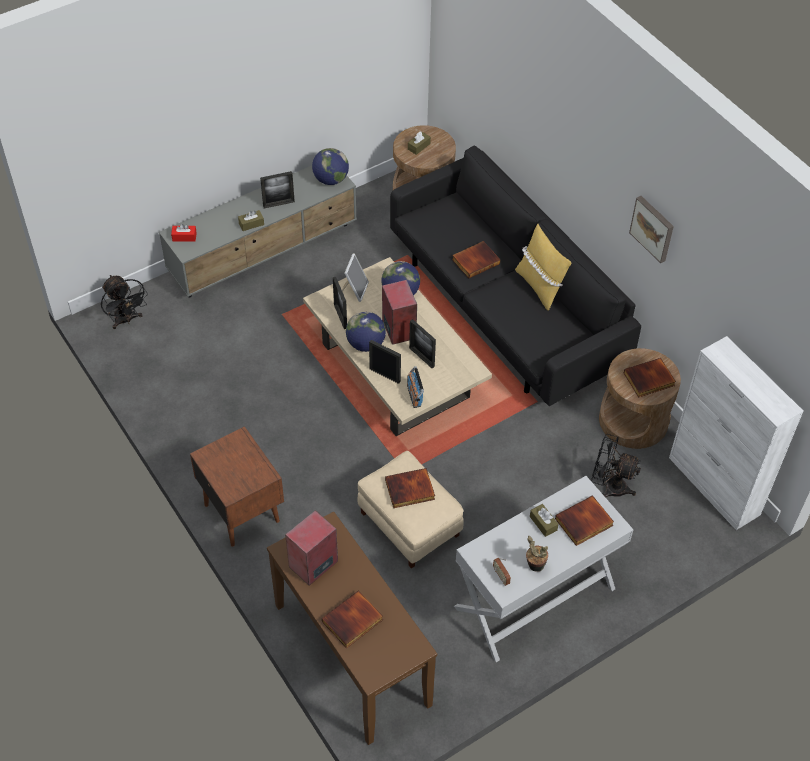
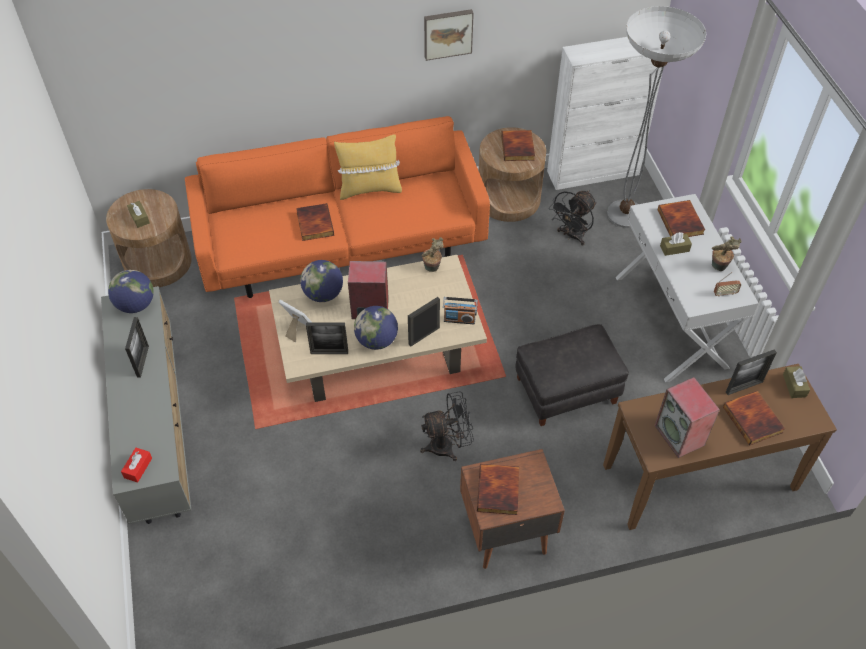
camera: 70 degrees left, 0 degrees up
(126, 320) = (180, 593): black fan -> black fan (448, 445)
(251, 224) = (158, 395): brown tissue box -> brown tissue box (794, 385)
(409, 490) = (570, 356): book -> book (499, 491)
(409, 524) = (566, 391): beige ottoman -> black ottoman
(421, 357) = (414, 300): picture frame -> picture frame (744, 387)
(465, 360) = (432, 269): none -> potted plant
(503, 308) = (342, 245): black sofa -> orange sofa
(667, 528) = (625, 214): none -> floor lamp

